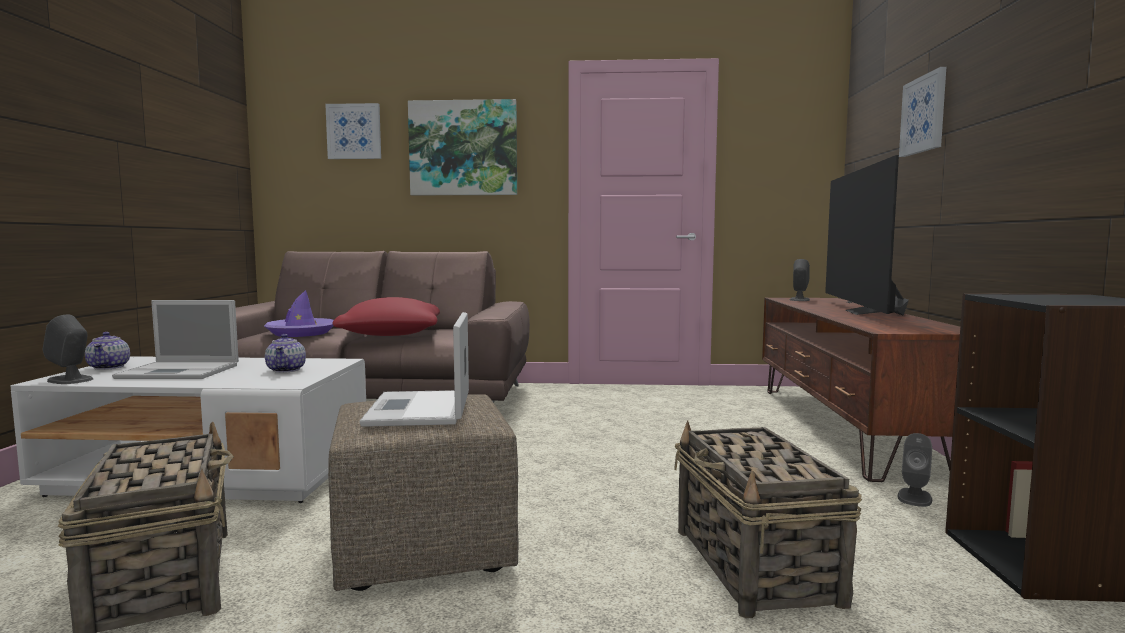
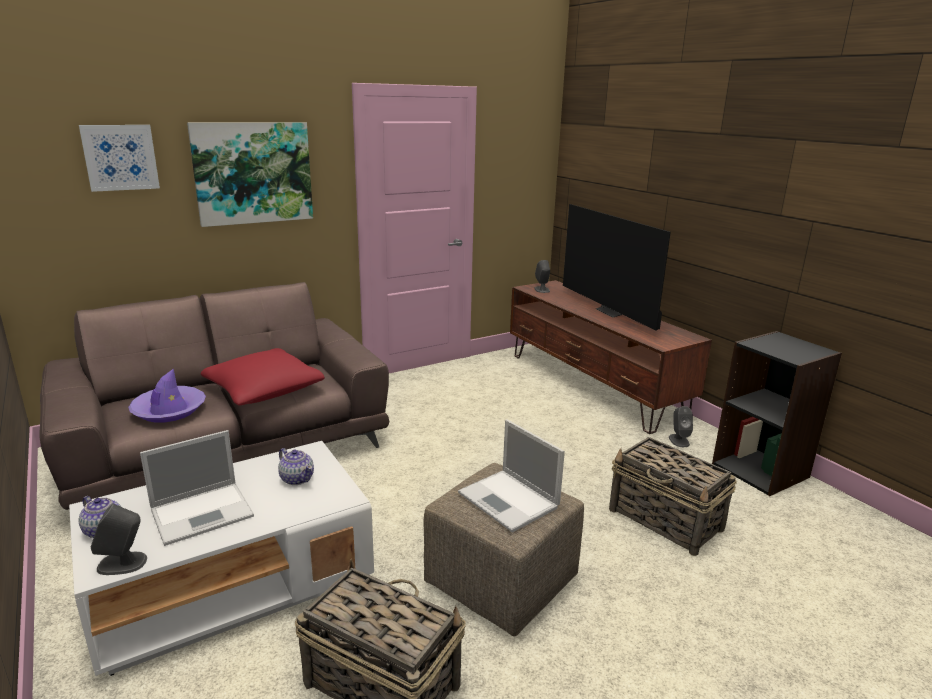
camera: 35 degrees left, 15 degrees up
(924, 114) = (649, 175): picture -> none

